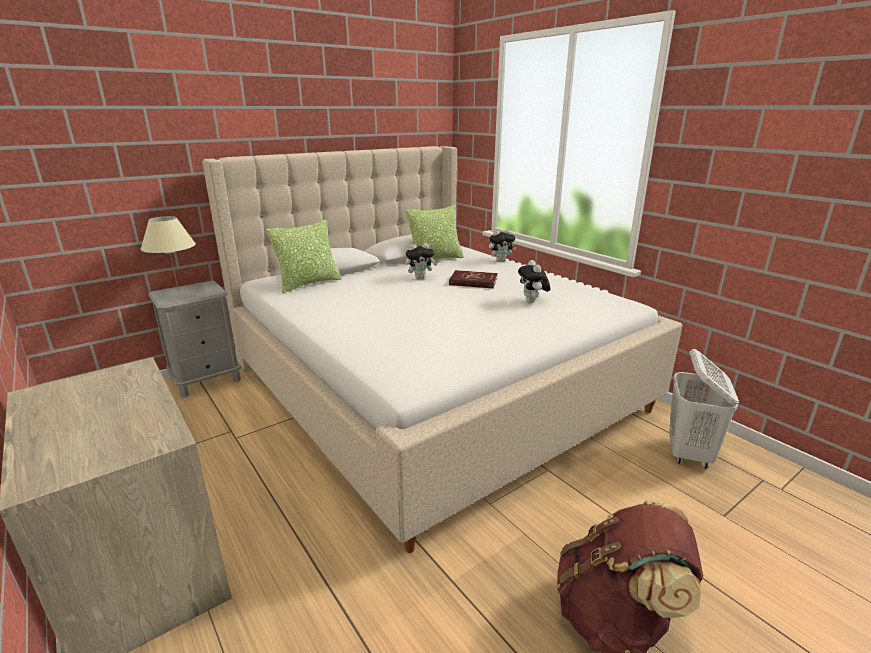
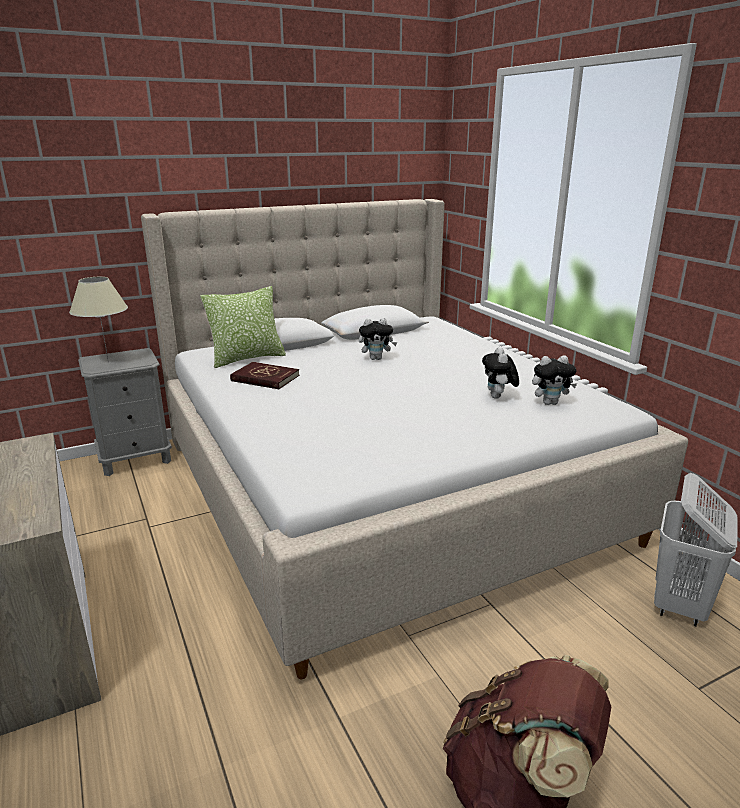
camera: 10 degrees right, 0 degrees up
(435, 259) = (404, 336): pillow -> none
(473, 282) = (437, 367): red book -> red book (265, 378)
(500, 260) = (483, 342): plush toy -> plush toy (550, 403)

